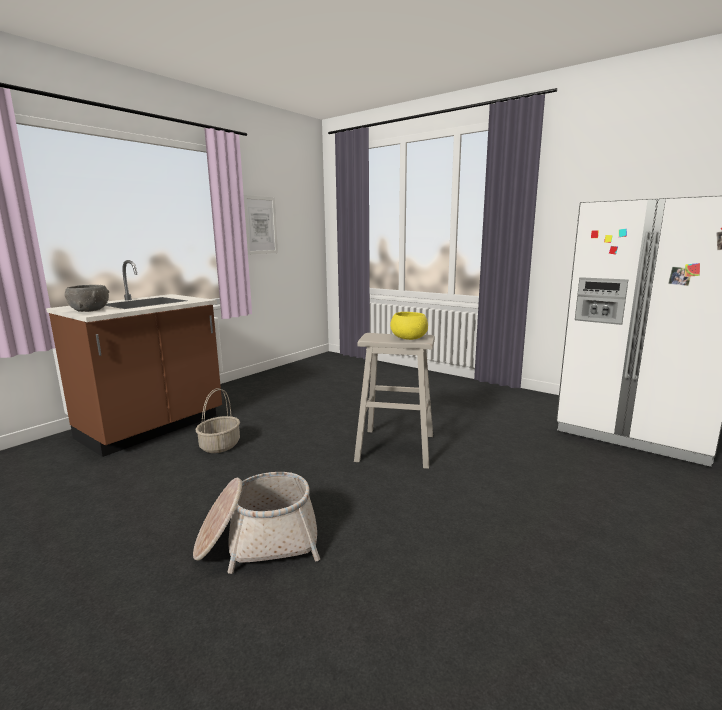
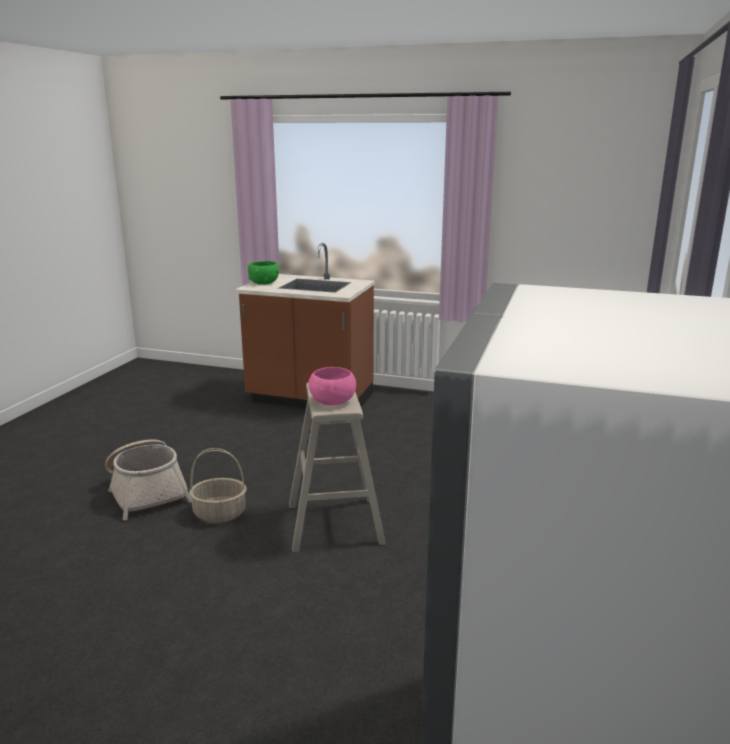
camera: 70 degrees right, 5 degrees up
(89, 310) = (264, 283): grey bowl -> green bowl
(220, 445) = (291, 435): basket -> basket (220, 513)
(260, 225) = (530, 210): picture -> none
(409, 338) = (332, 401): yellow bowl -> pink bowl

